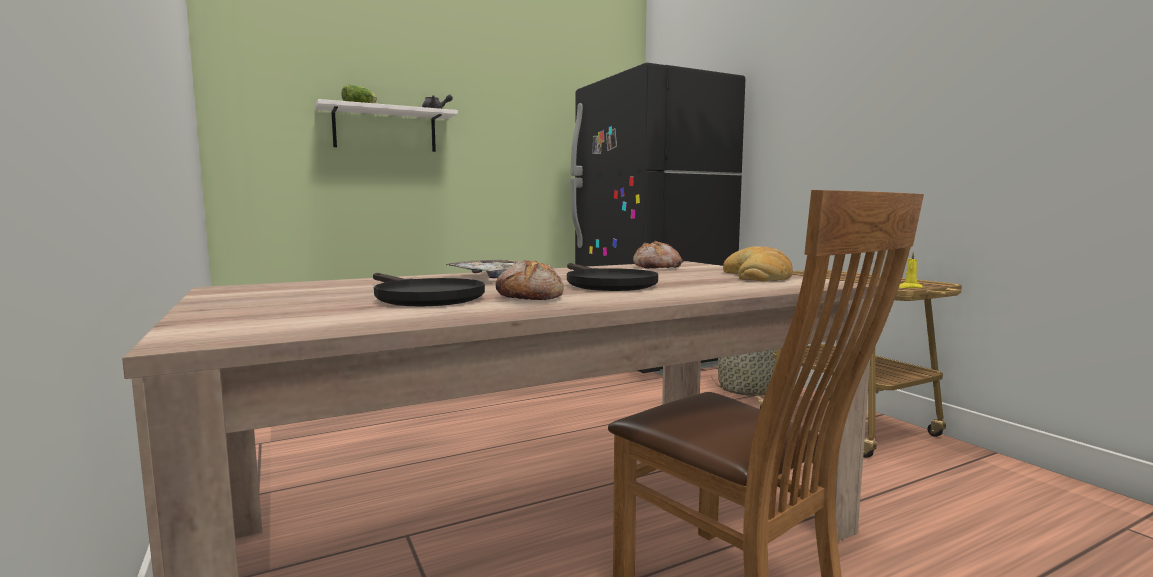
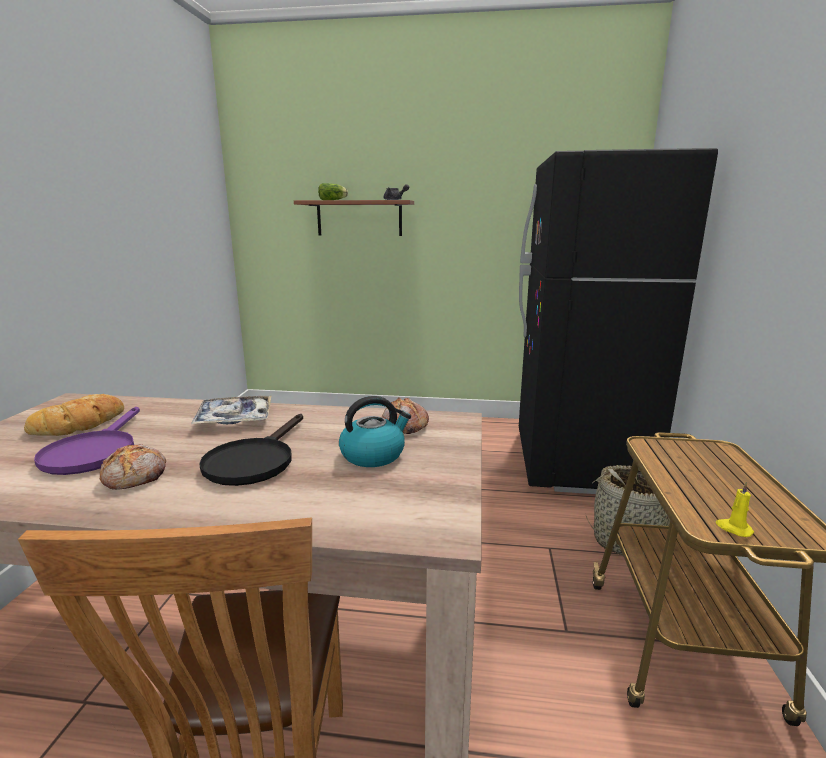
camera: 35 degrees right, 10 degrees up
(385, 130) = (359, 218): white shelf -> brown shelf
(422, 297) = (94, 451): black frying pan -> purple frying pan
(684, 274) = (373, 455): none -> kettle
(758, 276) = (425, 482): bread -> bread (81, 423)

